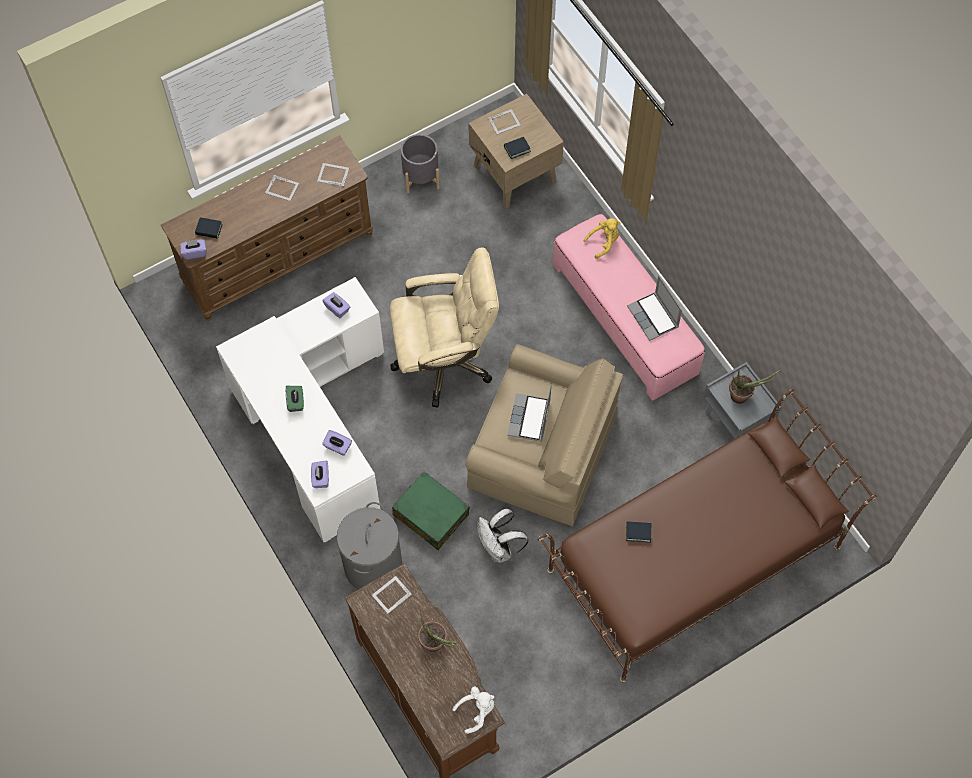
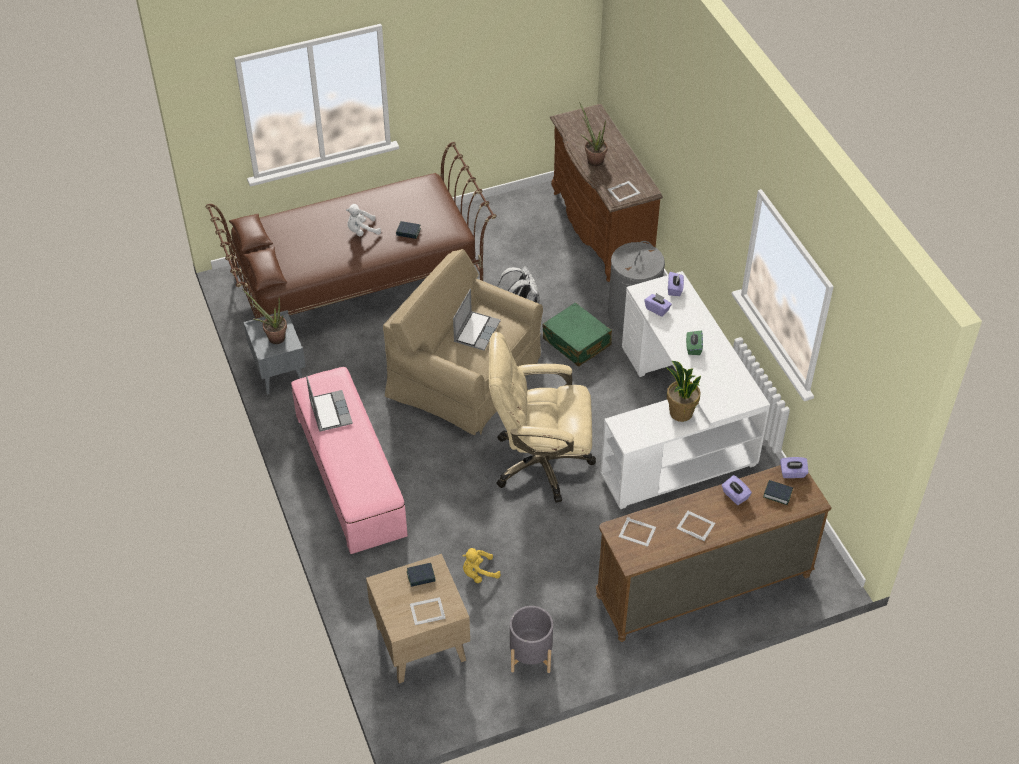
camera: 170 degrees left, 15 degrees down
(304, 329) = (680, 413): none -> potted plant
(337, 309) = (645, 427): purple tissue box -> purple tissue box (735, 496)
(477, 711) = (569, 122): white plush toy -> white plush toy (362, 231)
(604, 242) = (354, 487): yellow plush toy -> yellow plush toy (478, 573)

